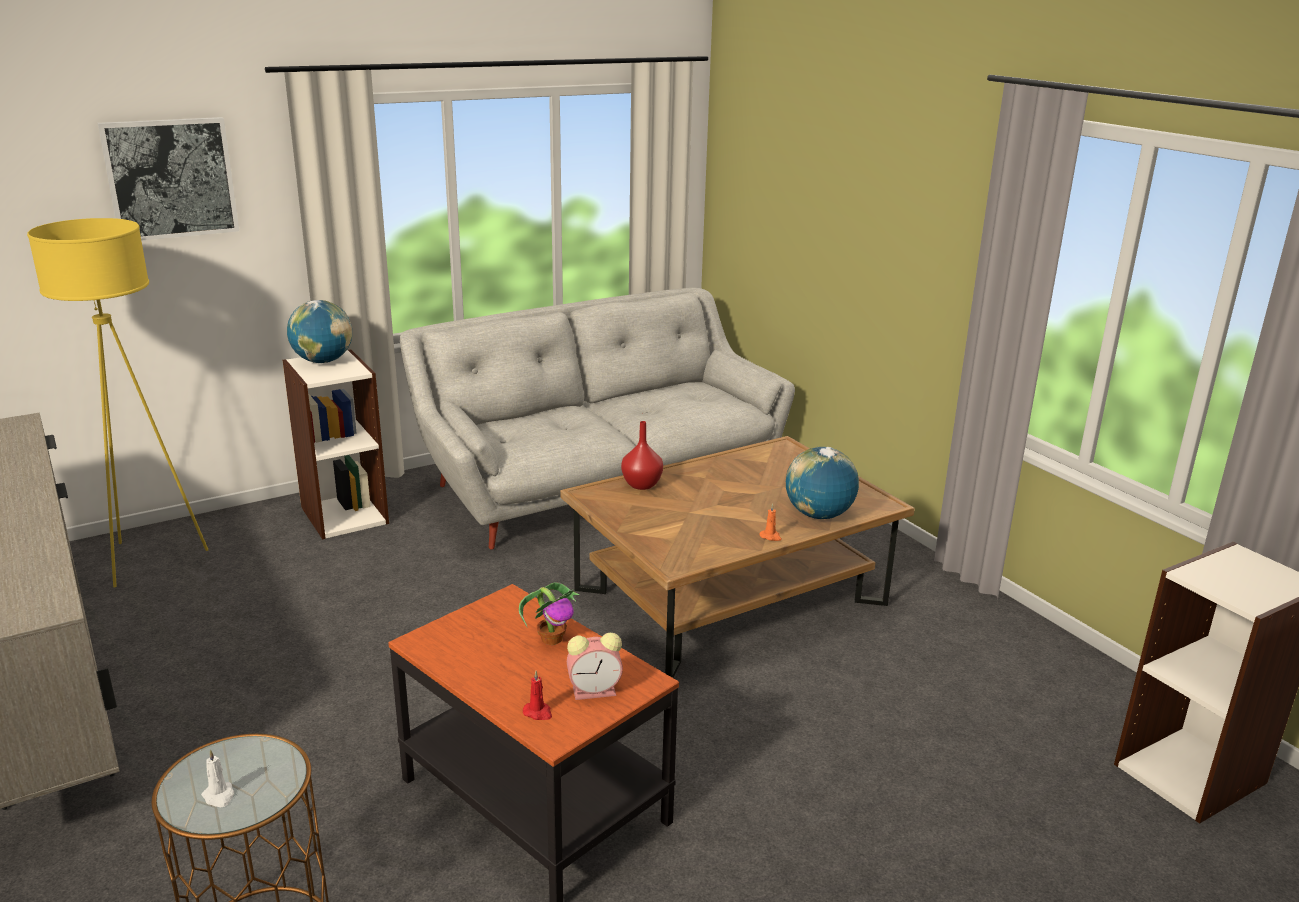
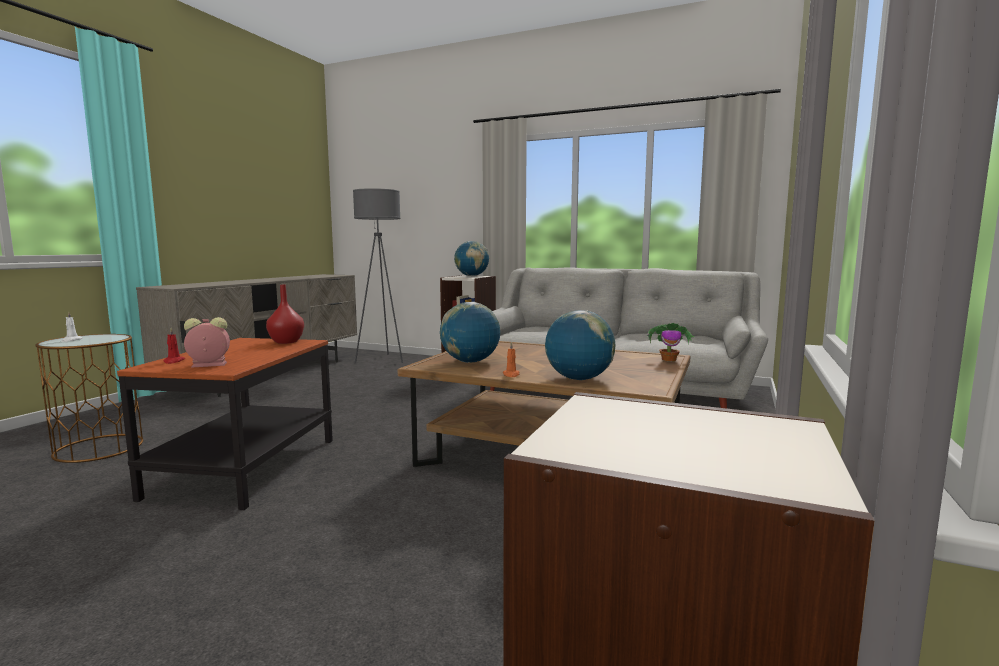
camera: 55 degrees right, 15 degrees down
(149, 559) = (382, 360): yellow floor lamp -> grey floor lamp
(170, 178) = (436, 180): picture -> none
(552, 638) = (267, 352): potted plant -> potted plant (669, 359)
(596, 690) = (207, 365): alarm clock -> alarm clock turned 120 degrees clockwise
(642, 484) = (522, 347): red vase -> red vase (287, 342)
(683, 535) = (470, 362): none -> globe

